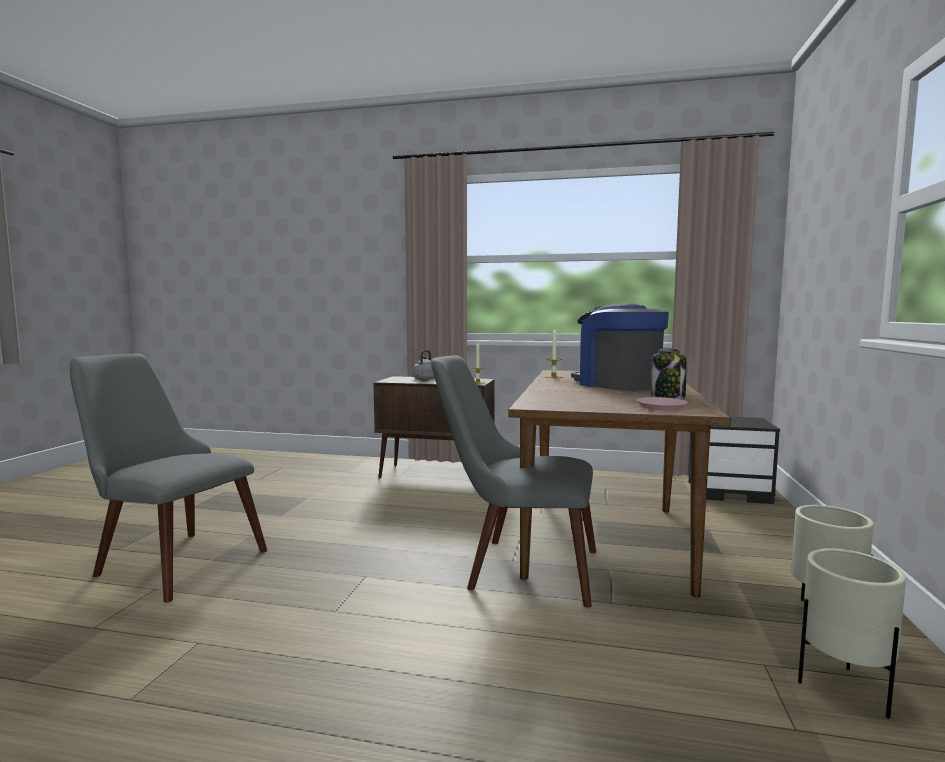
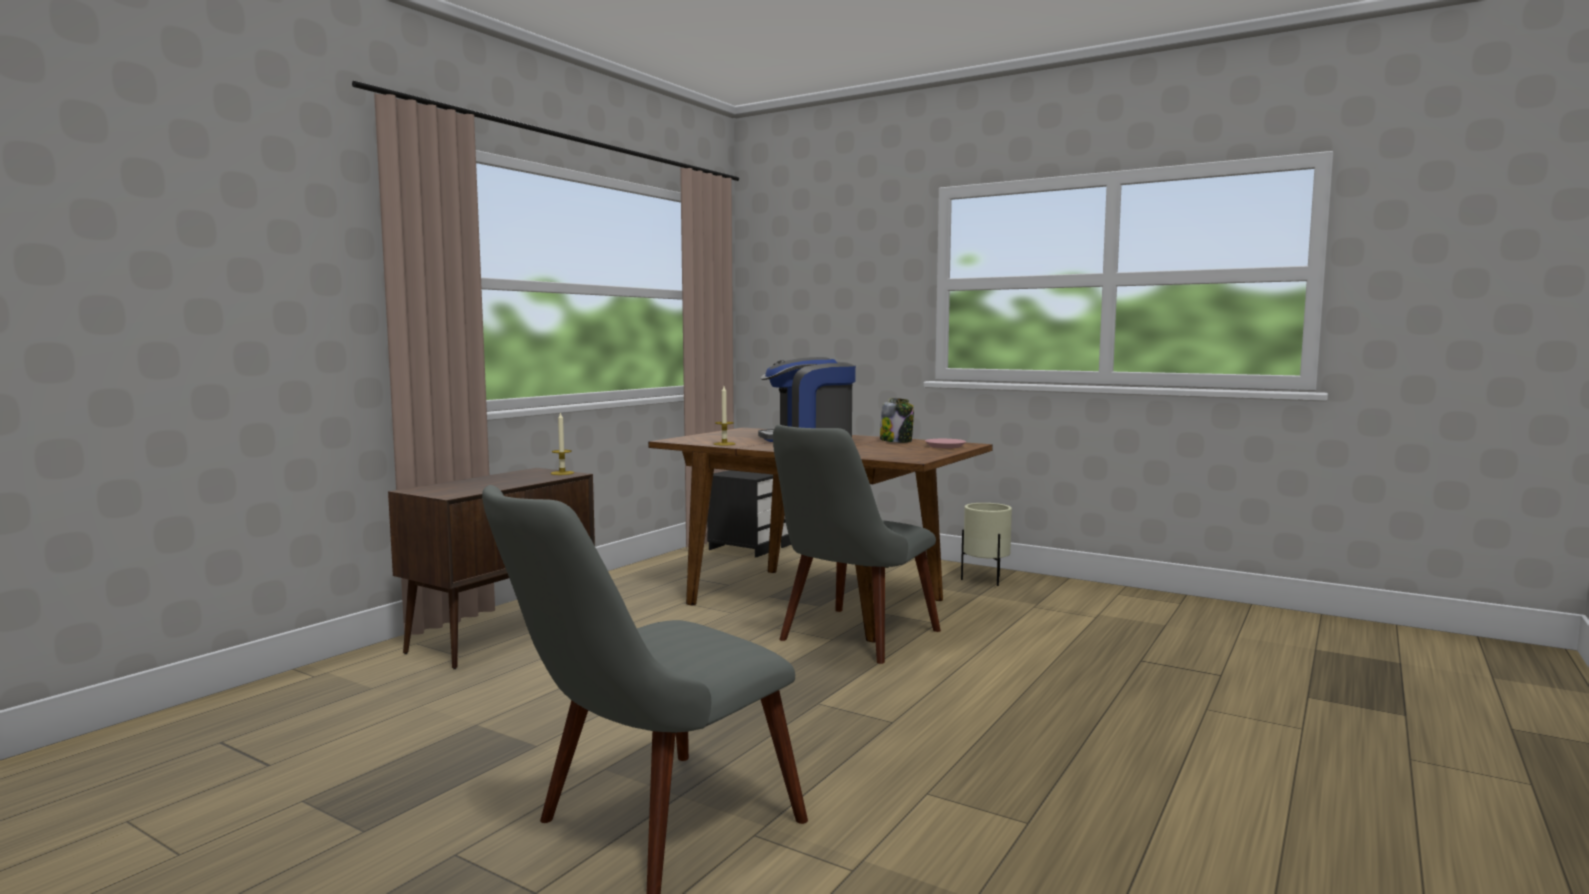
camera: 70 degrees left, 0 degrees up
(425, 378) = (464, 483): grey kettle -> none
(844, 690) = (1063, 599): beige planter -> none

